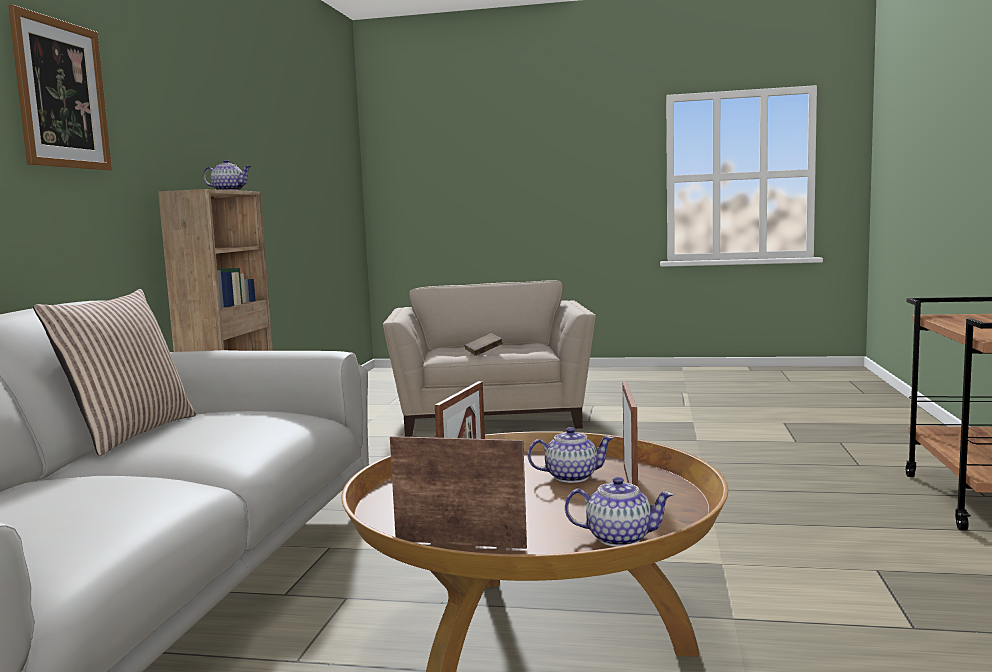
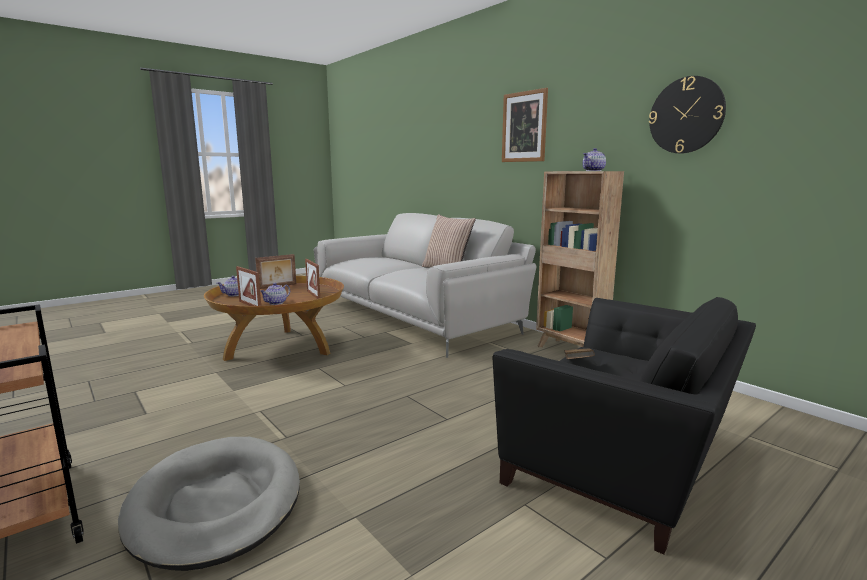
camera: 130 degrees right, 5 degrees up
(233, 132) = (686, 115): none -> wall clock
(492, 415) = (623, 464): beige armchair -> black armchair
(795, 467) = (216, 504): none -> grey dog bed

